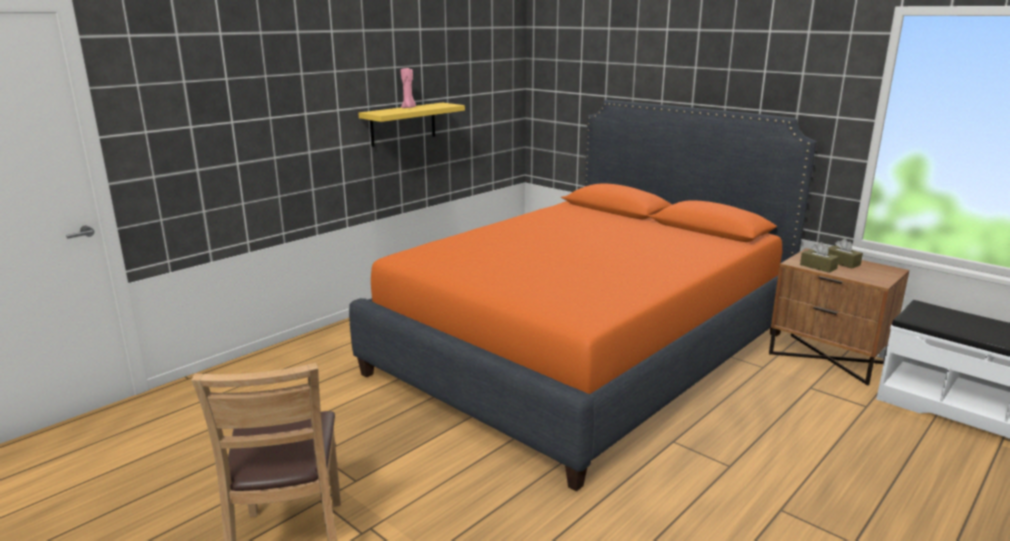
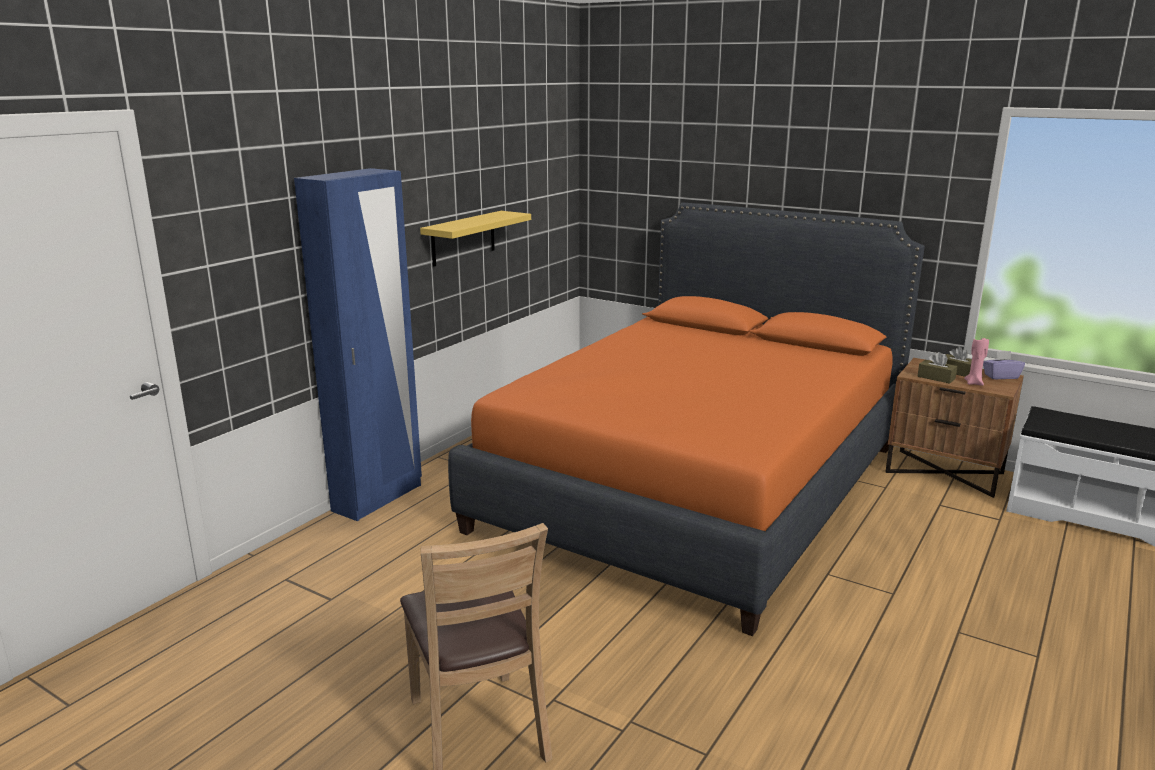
camera: 10 degrees left, 0 degrees up
(309, 341) = (378, 498): none -> blue wardrobe
(408, 108) = (472, 219): pink candle -> pink candle (974, 383)
(885, 269) = (1000, 376): none -> purple tissue box

